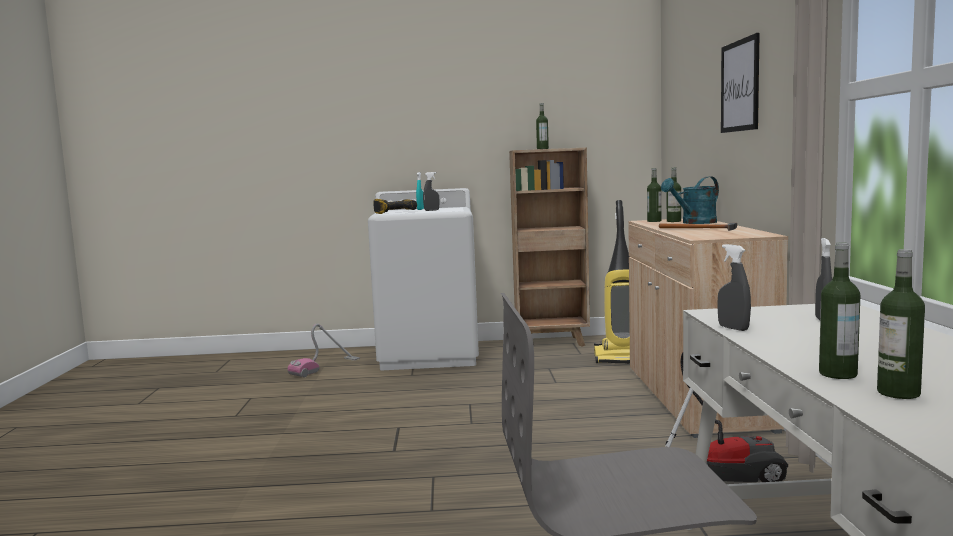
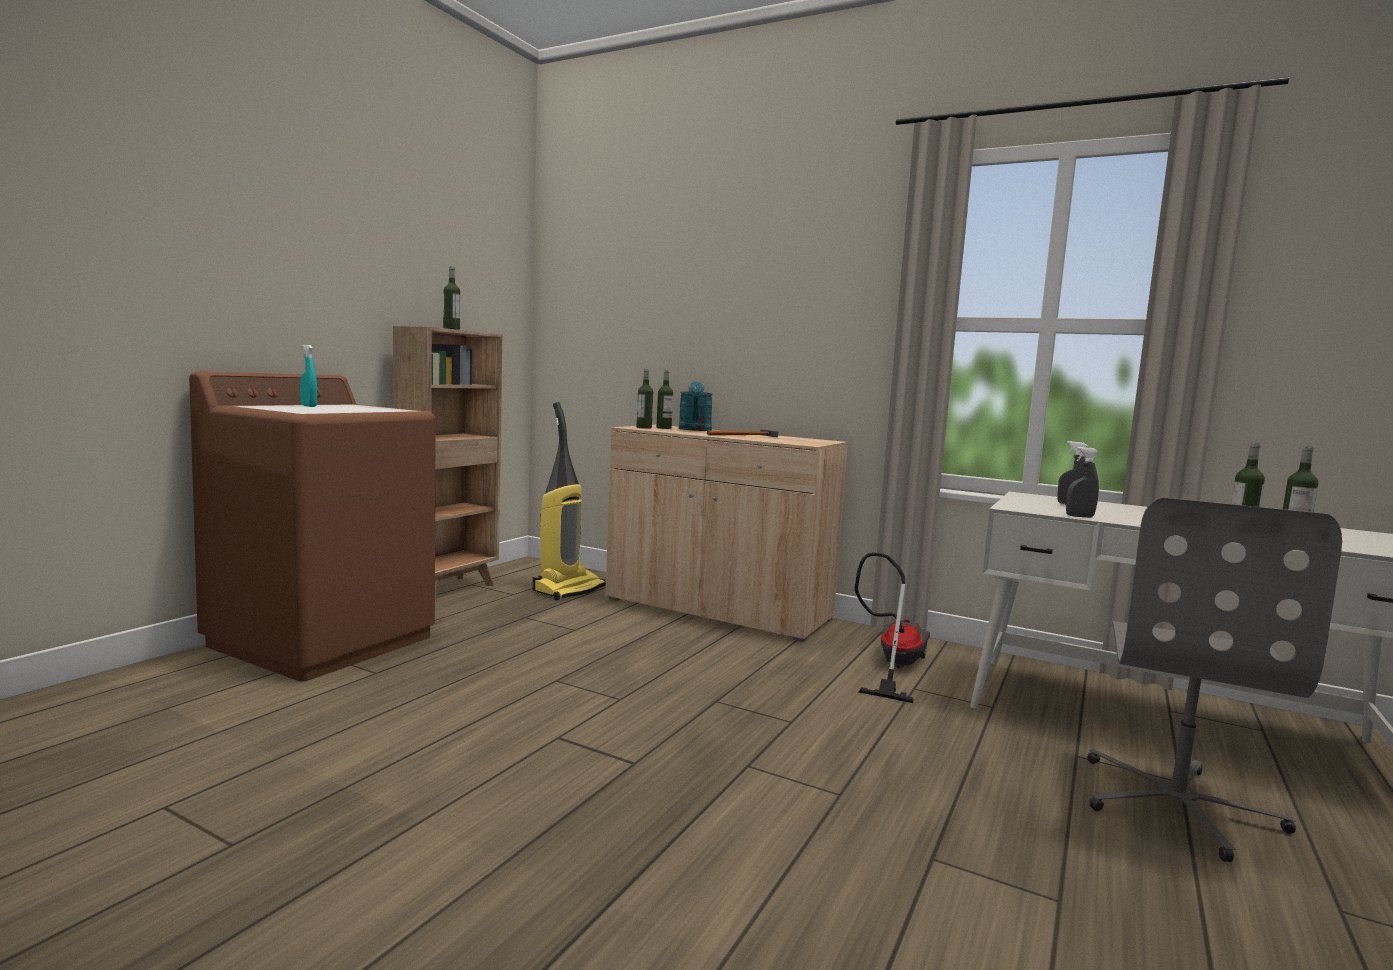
camera: 60 degrees left, 0 degrees up
(325, 367) = (176, 708): vacuum cleaner -> none
(394, 212) = (296, 409): power drill -> none
(430, 355) = (323, 641): white washing machine -> brown washing machine
(431, 210) = (350, 408): grey spray bottle -> none
(740, 86) = (748, 295): picture -> none

